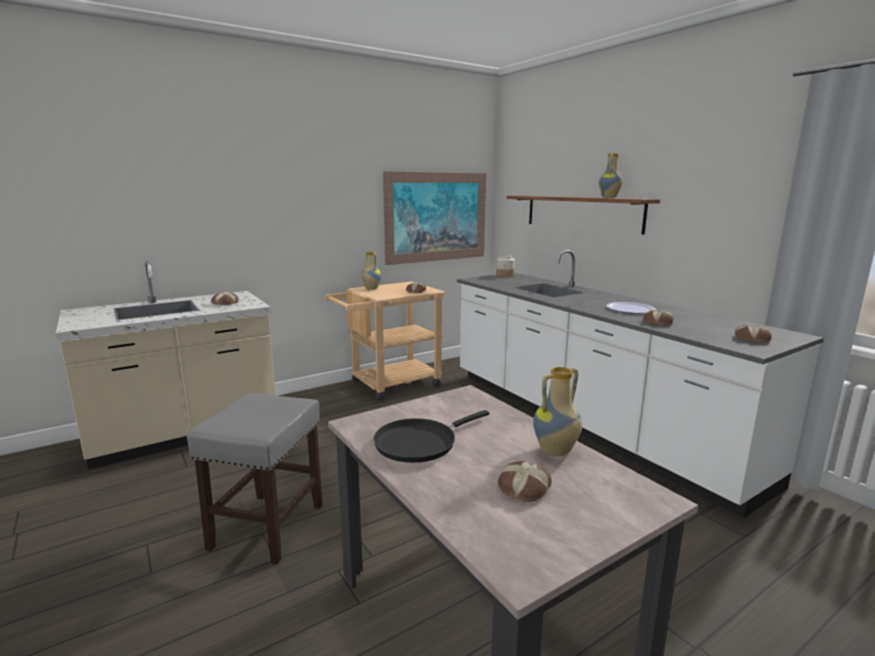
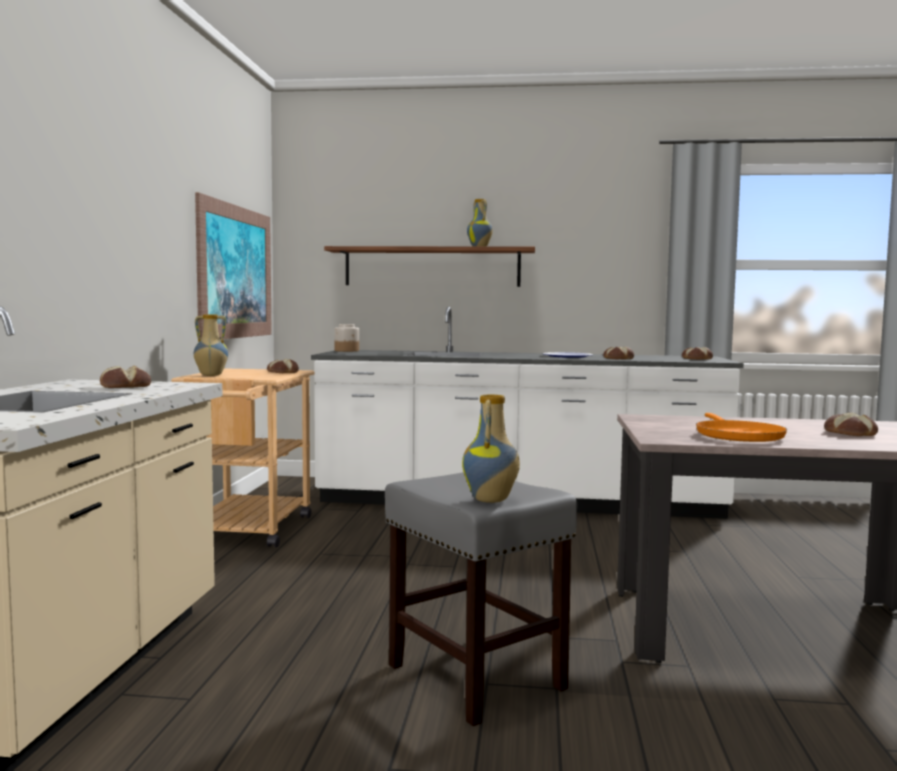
camera: 50 degrees left, 10 degrees down
(420, 443) = (737, 435): black frying pan -> orange frying pan
(556, 452) = (796, 422): vase -> vase (491, 500)

